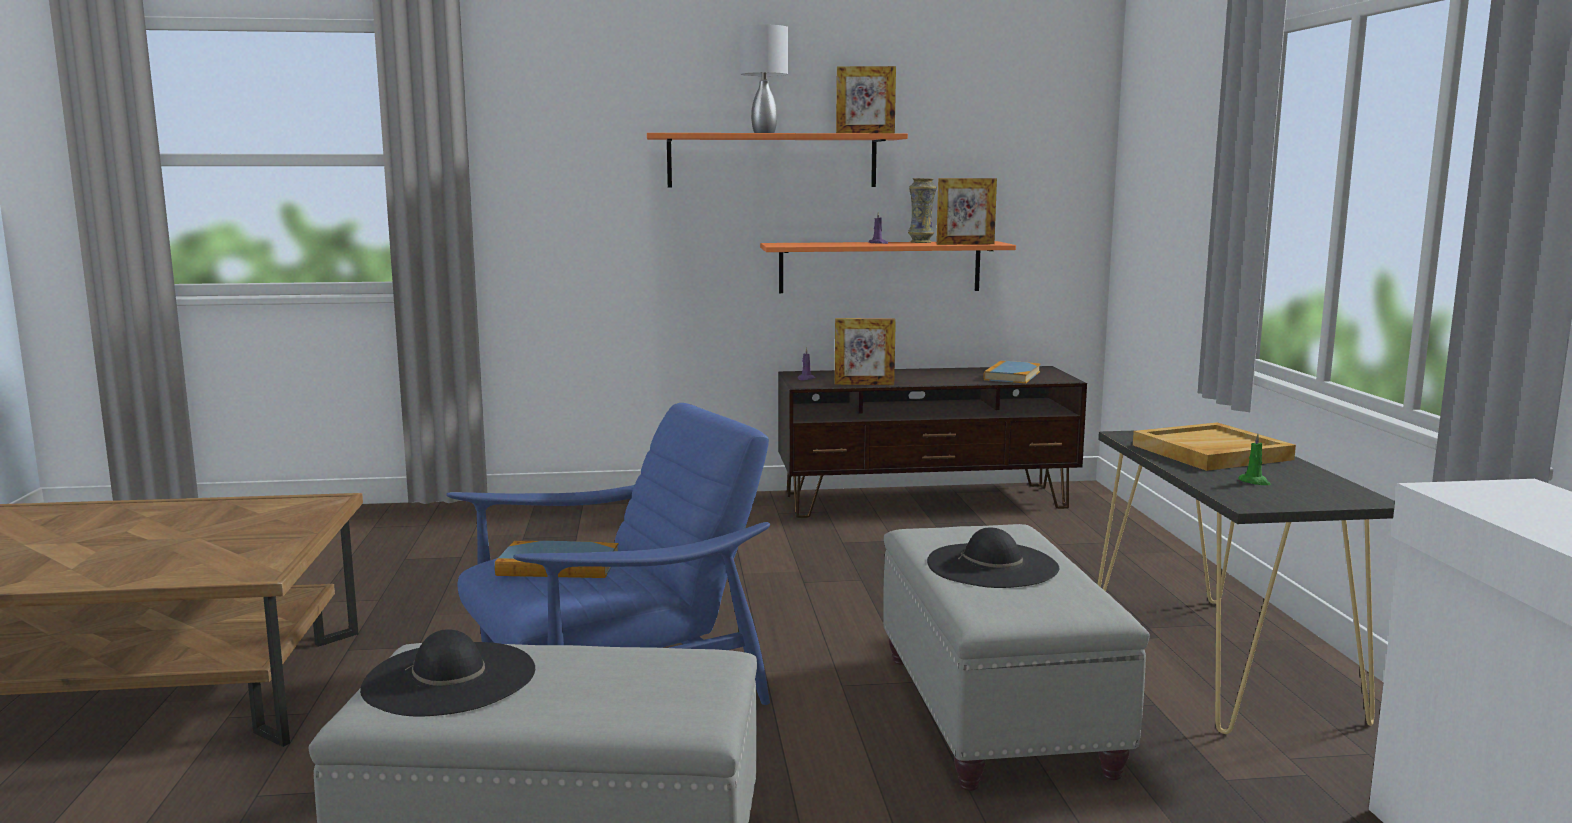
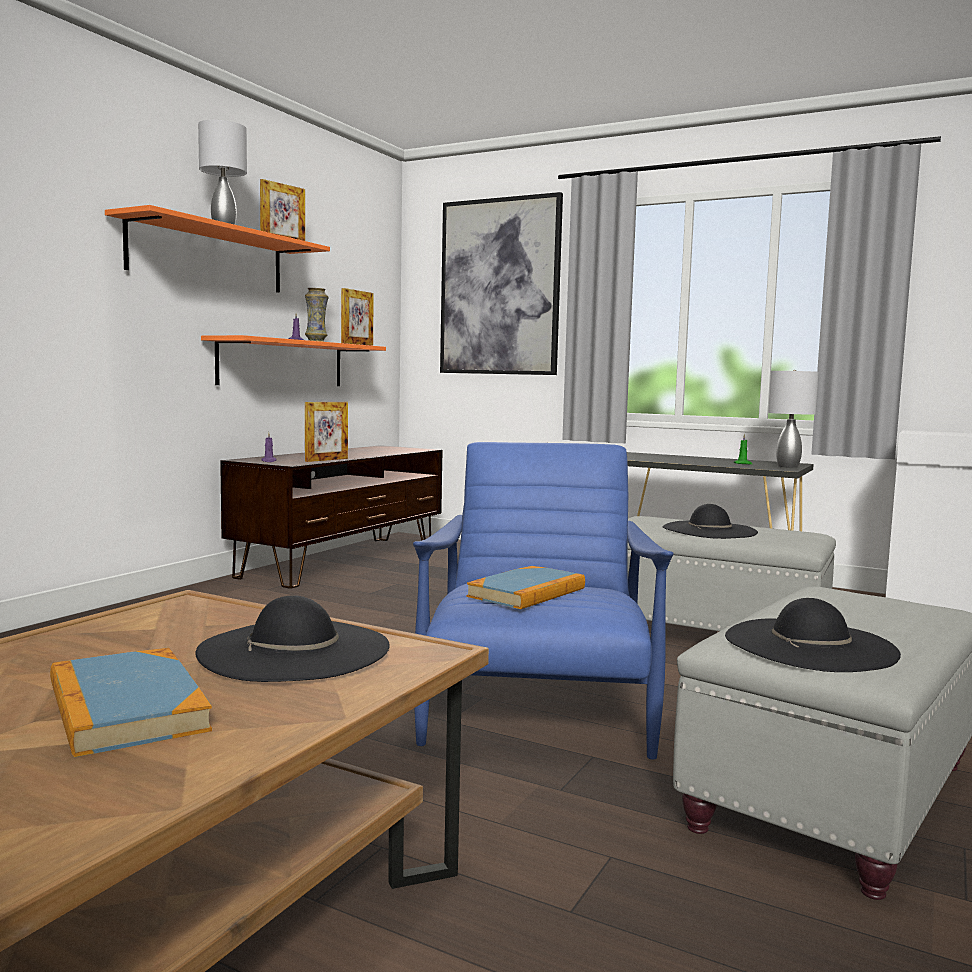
camera: 55 degrees left, 5 degrees down
(231, 547) = (294, 650): none -> black hat
(1011, 376) = (388, 450): book -> book (126, 707)
(1182, 158) = (500, 287): none -> picture
(1211, 452) = (675, 458): beige tray -> none
(1300, 502) = (788, 466): none -> grey table lamp

